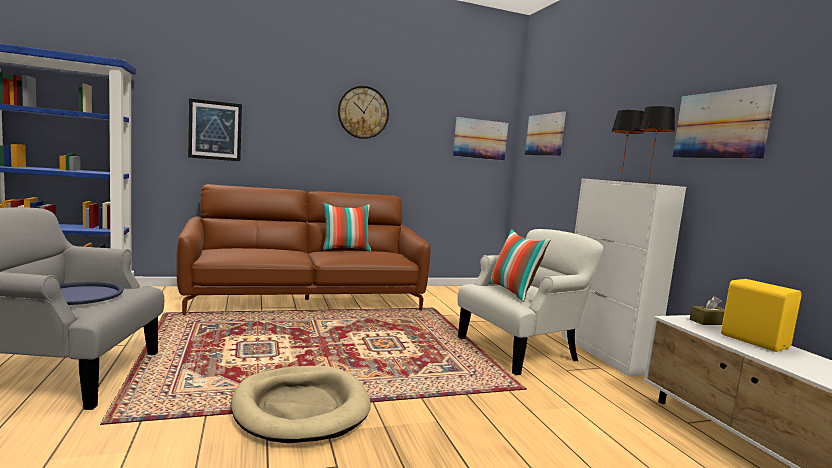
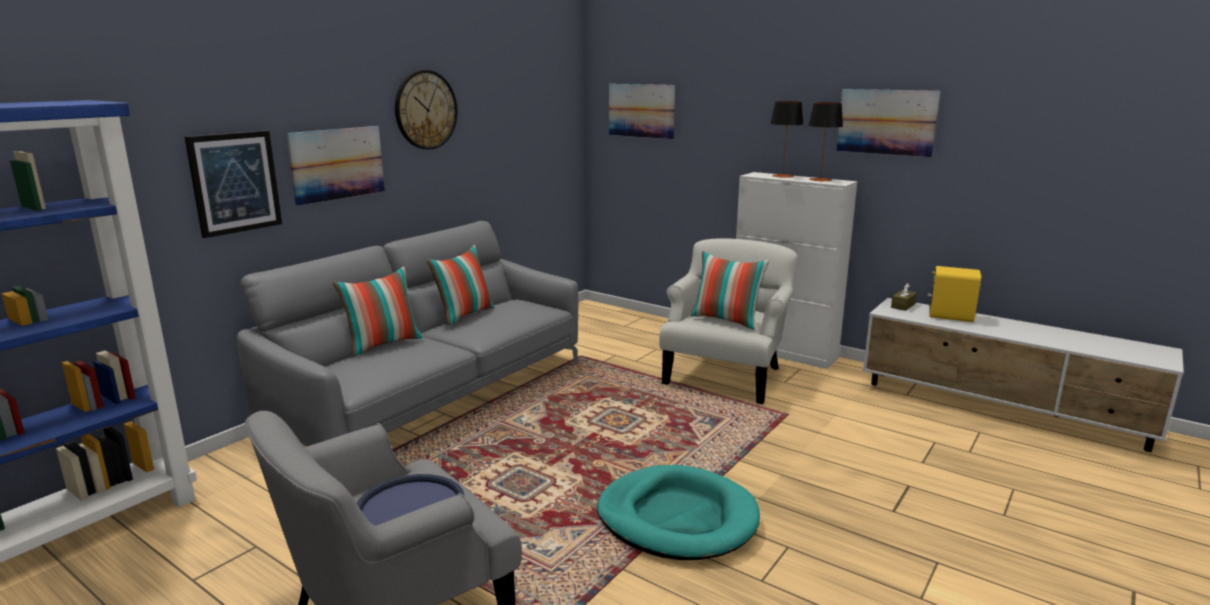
camera: 35 degrees left, 10 degrees up
(271, 248) = (383, 344): none -> pillow
(301, 408) = (677, 518): beige dog bed -> turquoise dog bed
(307, 299) = (435, 397): brown sofa -> grey sofa
(480, 139) = (552, 119): picture -> picture (337, 164)

